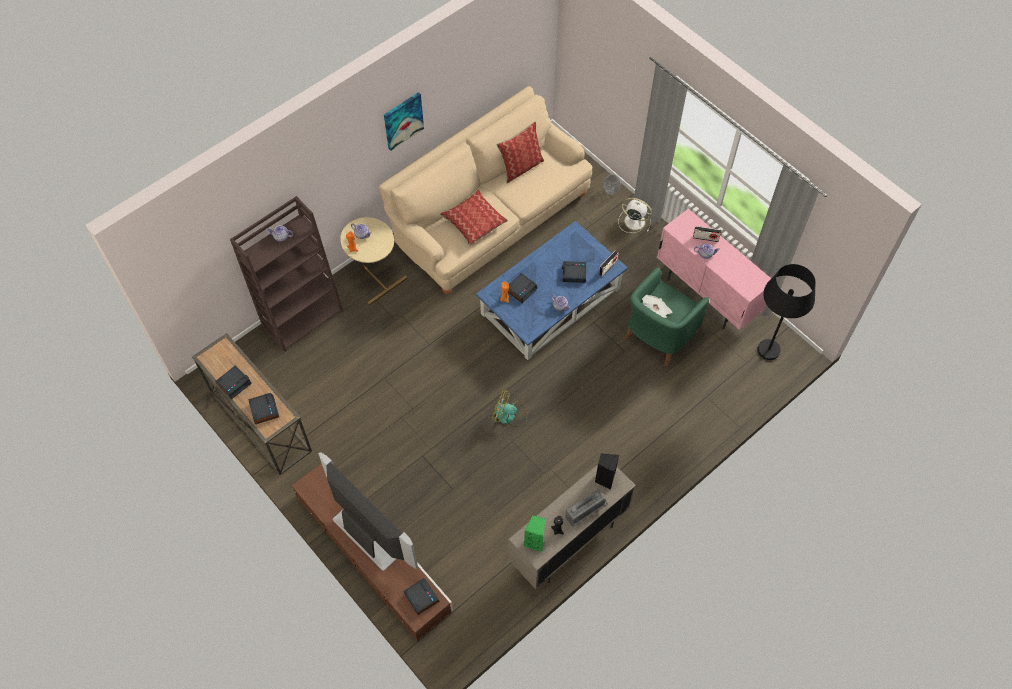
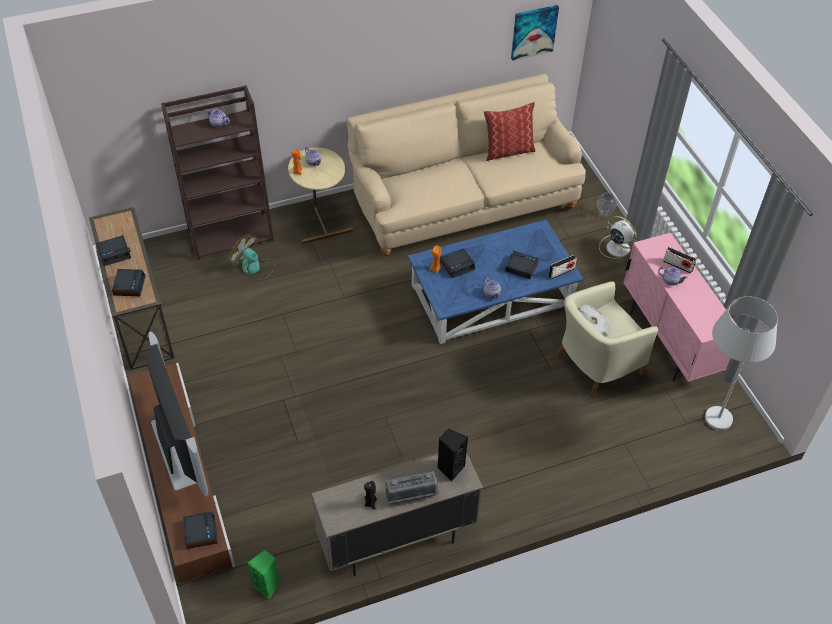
camera: 20 degrees right, 10 degrees down
(403, 120) = (387, 50): picture -> picture (533, 31)
(474, 221) = (435, 185): pillow -> none
(509, 415) = (394, 391): fan -> fan (255, 268)
(535, 541) = (340, 506): green speaker -> green speaker (267, 585)
(658, 335) = (596, 365): green armchair -> beige armchair
(763, 359) = (707, 426): black floor lamp -> white floor lamp

